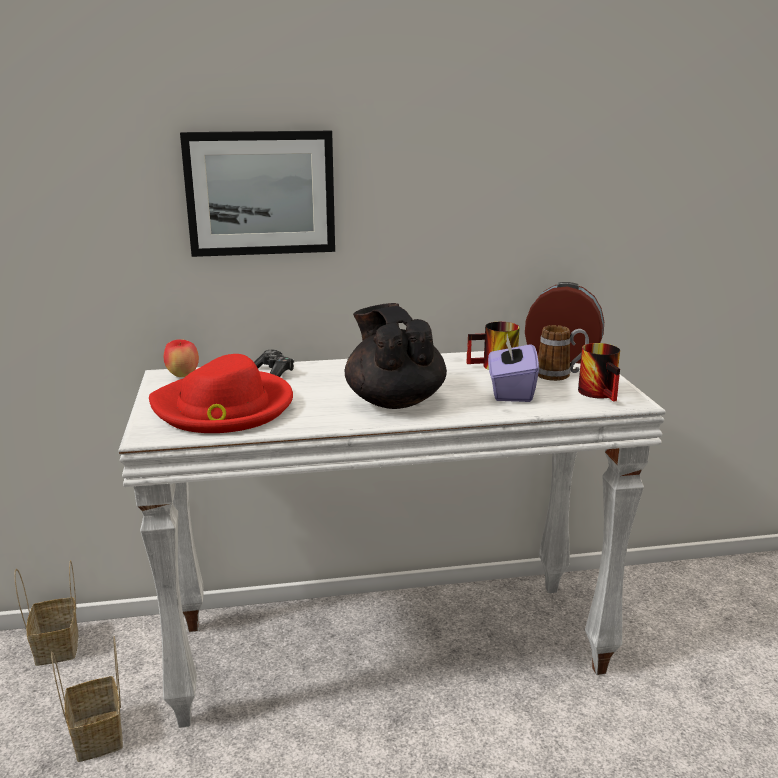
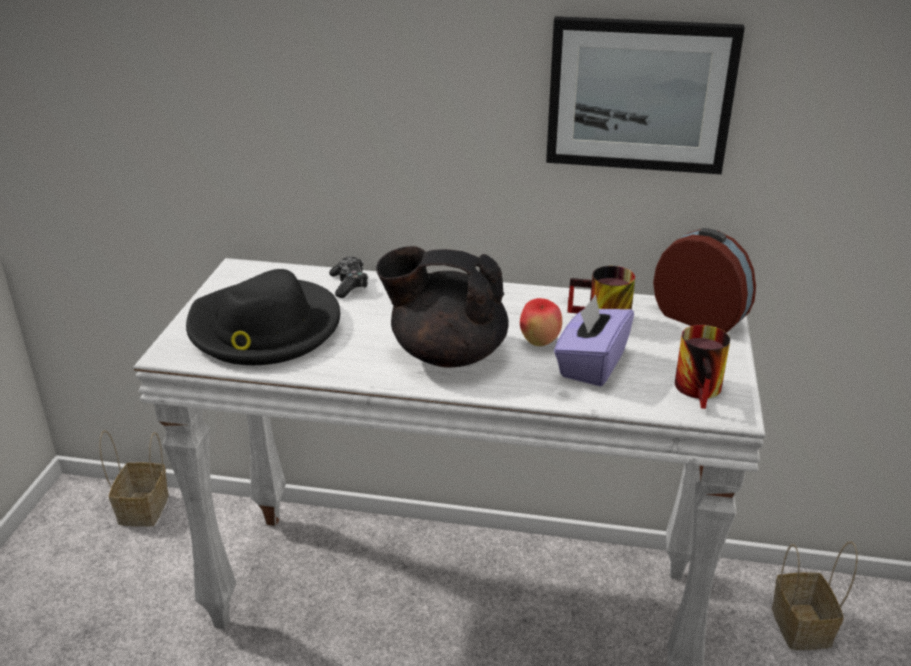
camera: 20 degrees right, 10 degrees up
(99, 736) = (143, 615): basket -> basket (803, 628)
(183, 375) = (254, 273): apple -> apple (540, 342)
(223, 408) = (264, 328): red hat -> black hat
(260, 193) = (348, 79): picture -> picture (640, 95)
(394, 401) = (446, 353): black teapot -> black teapot turned 75 degrees counterclockwise
(560, 375) = (672, 349): mug -> none

